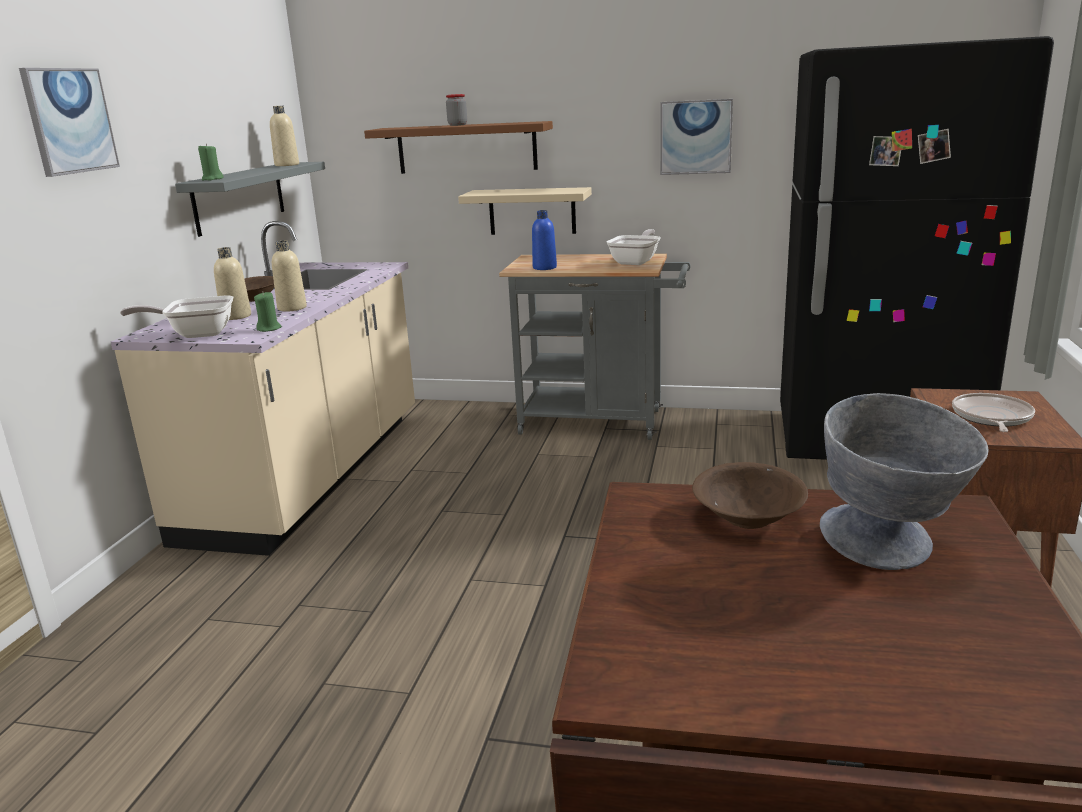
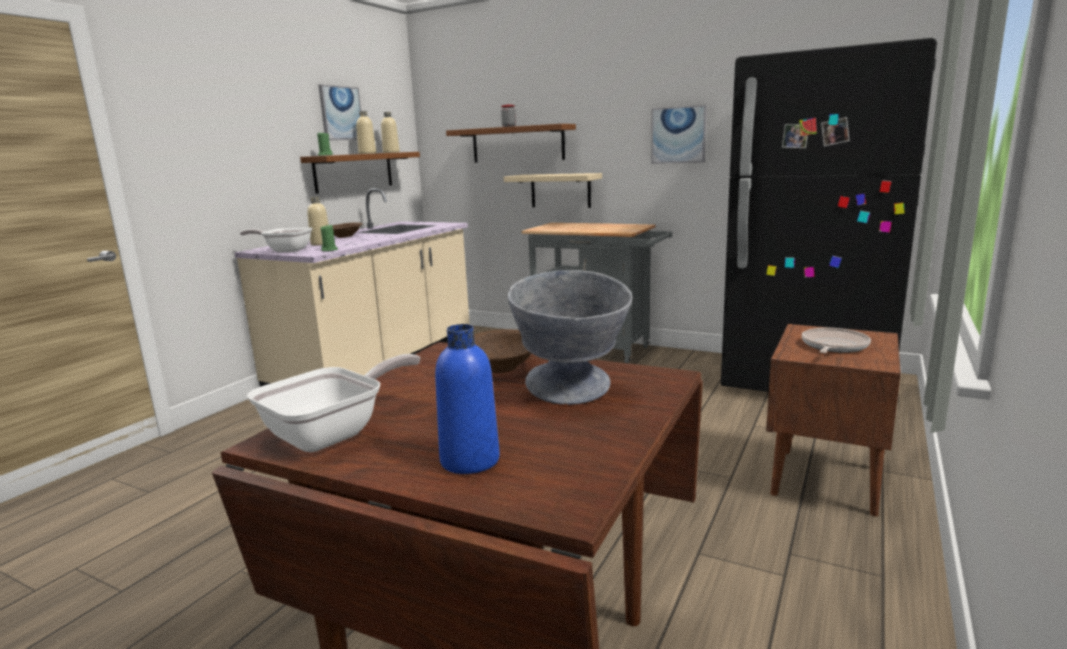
camera: 15 degrees right, 5 degrees down
(70, 121) = (220, 109): picture -> picture (340, 113)
(239, 197) = (354, 172): grey shelf -> brown shelf
(292, 308) = (359, 241): beige bottle -> beige bottle (367, 153)
(544, 268) = (555, 229): blue bottle -> blue bottle (470, 460)
(636, 261) = (625, 227): frying pan -> frying pan (335, 433)

